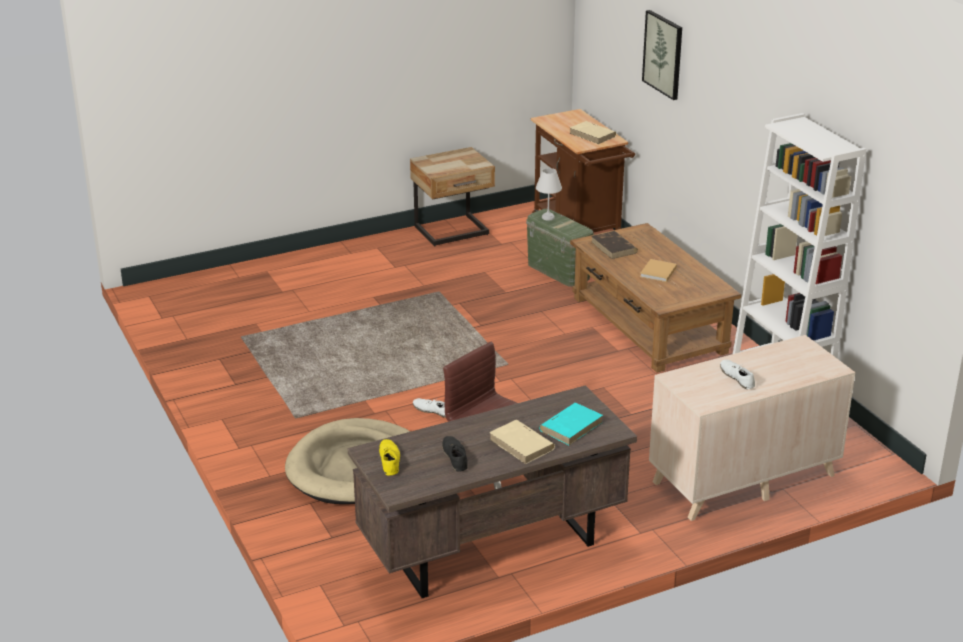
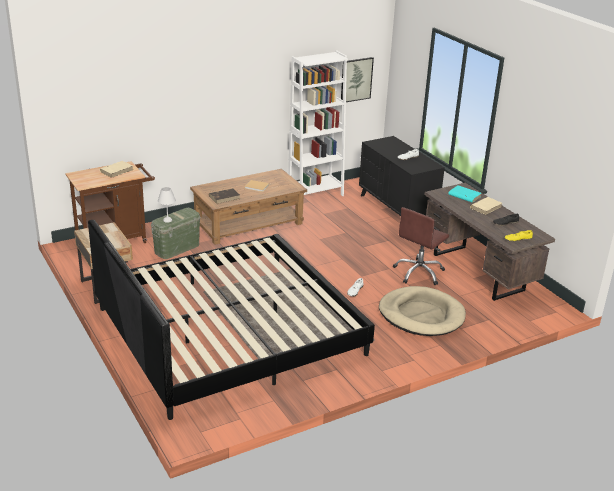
camera: 95 degrees left, 0 degrees up
(340, 311) = (229, 331): none -> bed
(663, 54) = (157, 87): picture -> picture (356, 79)
(743, 479) = (396, 209): beige dresser -> black dresser

